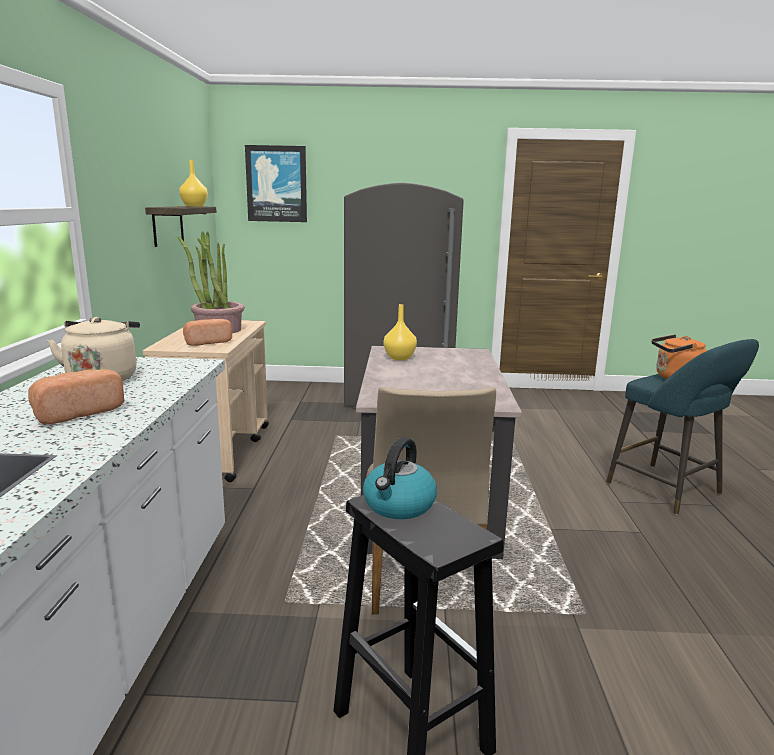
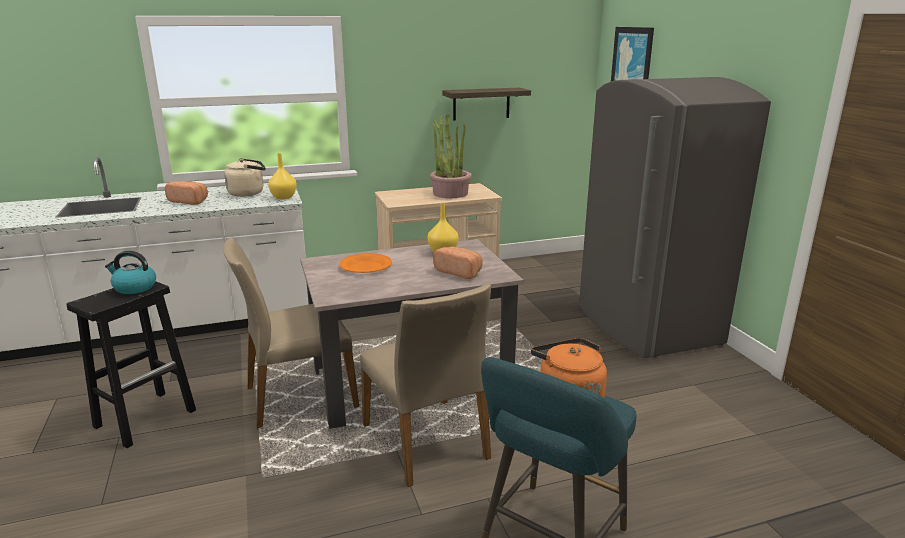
camera: 70 degrees right, 5 degrees up
(194, 206) = (506, 89): yellow vase -> yellow vase (284, 197)
(206, 342) = (410, 198): bread -> bread (459, 272)
(415, 384) = (366, 266): none -> orange plate
(537, 512) = (427, 441): none -> beige chair

